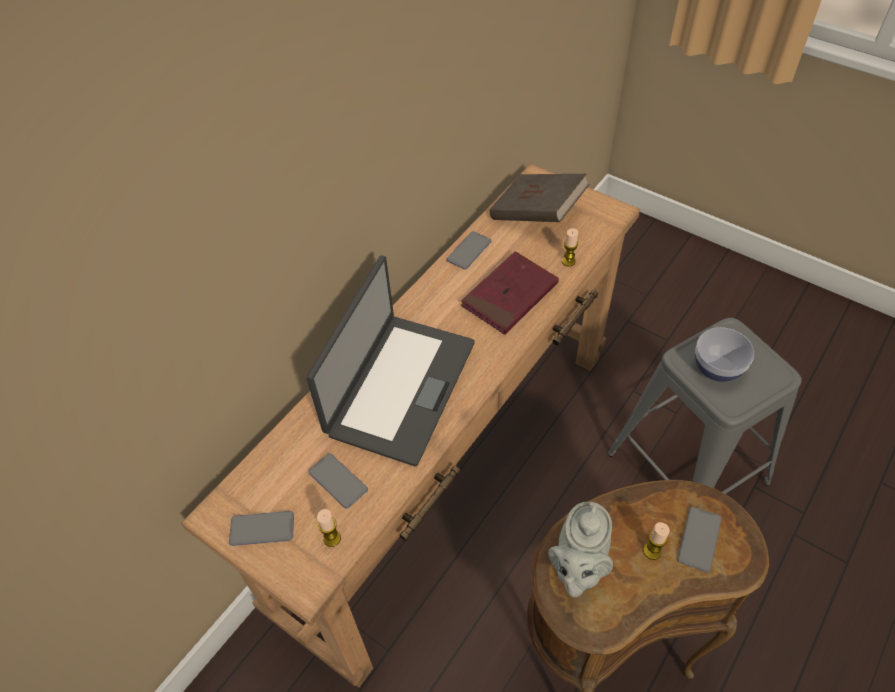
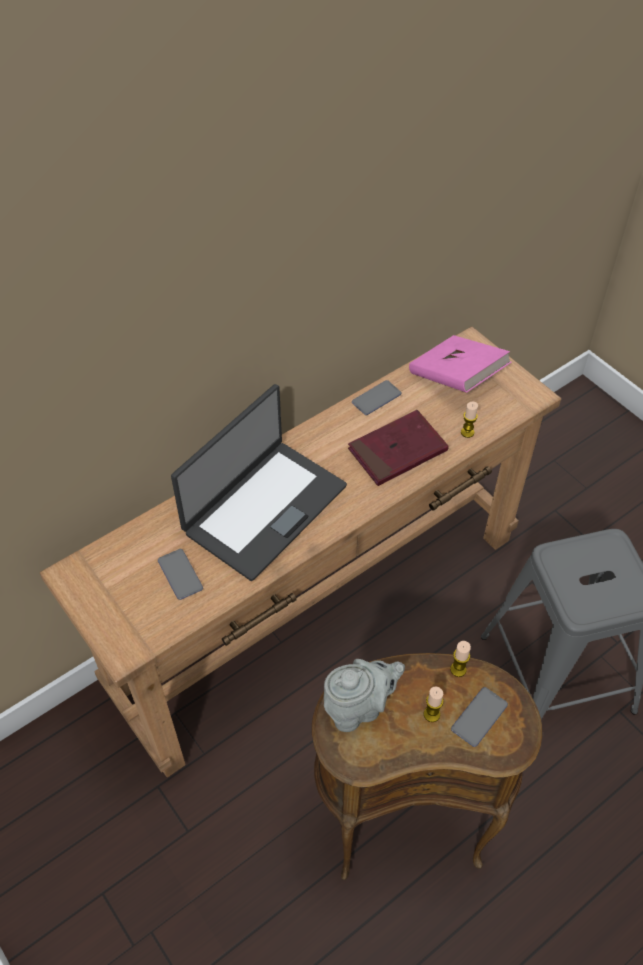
camera: 15 degrees right, 0 degrees up
(262, 529) = (103, 596): phone -> none
(332, 538) = (158, 621): candle -> candle (458, 669)
(537, 214) = (456, 378): brown book -> pink book
(577, 567) = (358, 708): grey teapot -> grey teapot turned 150 degrees counterclockwise
(717, 368) = (582, 574): bowl -> none

